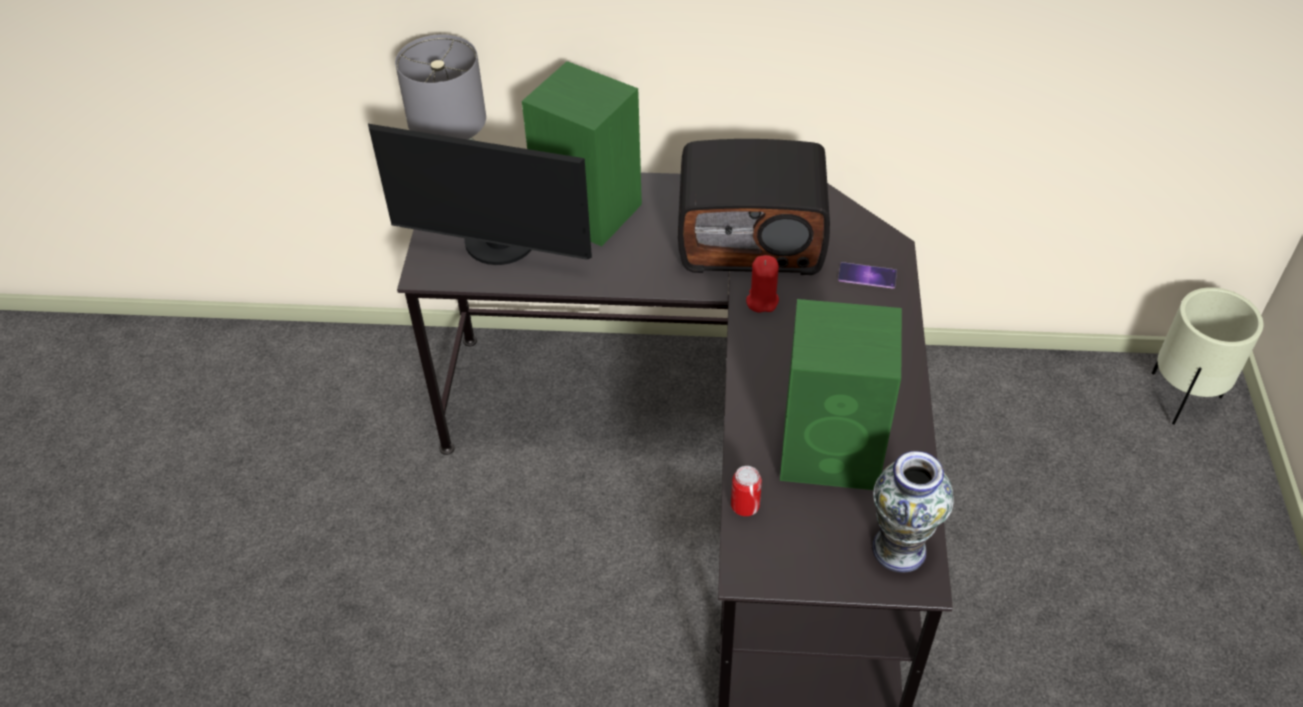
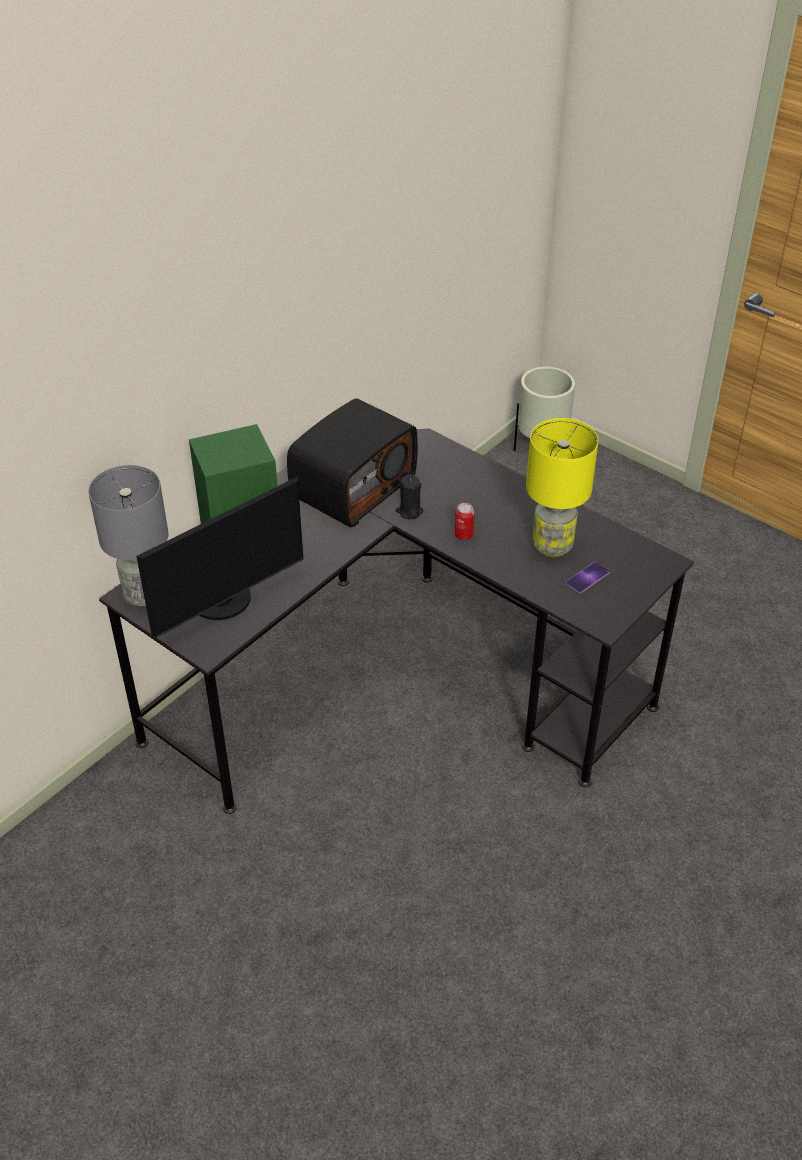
camera: 55 degrees left, 5 degrees down
(745, 506) = (558, 601): can -> can (463, 534)
(762, 301) = (409, 511): red candle -> black candle
(833, 451) = (552, 545): green speaker -> yellow table lamp
(867, 276) = (436, 460): phone -> phone (587, 577)
(898, 548) = (640, 558): vase -> none

